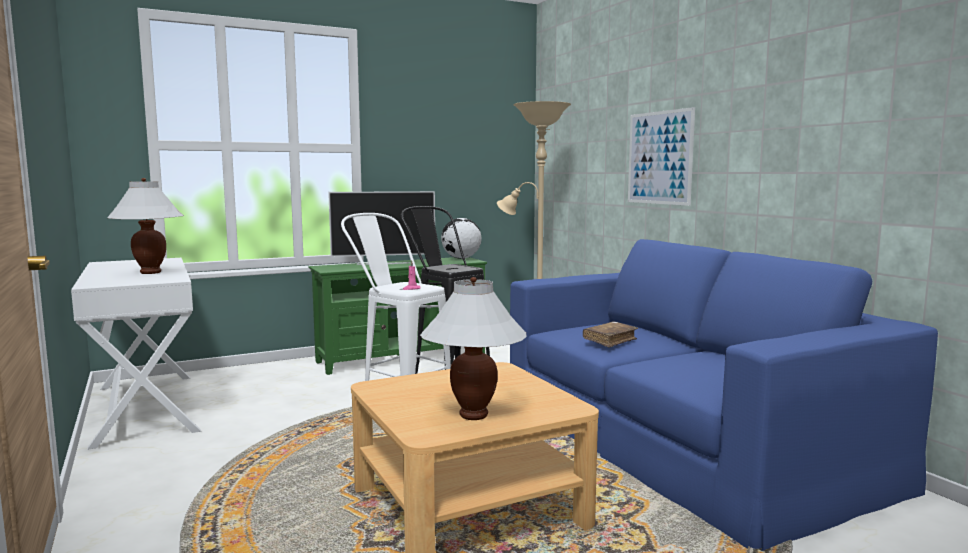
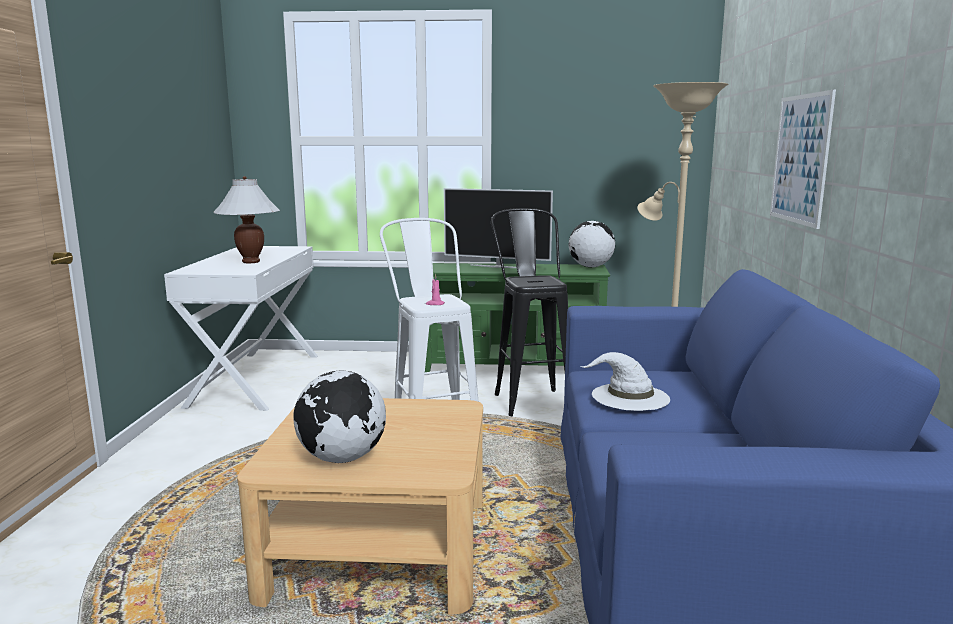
camera: 30 degrees right, 5 degrees up
(474, 415) = (342, 459): white table lamp -> globe
(610, 340) = (629, 397): brown book -> white hat

